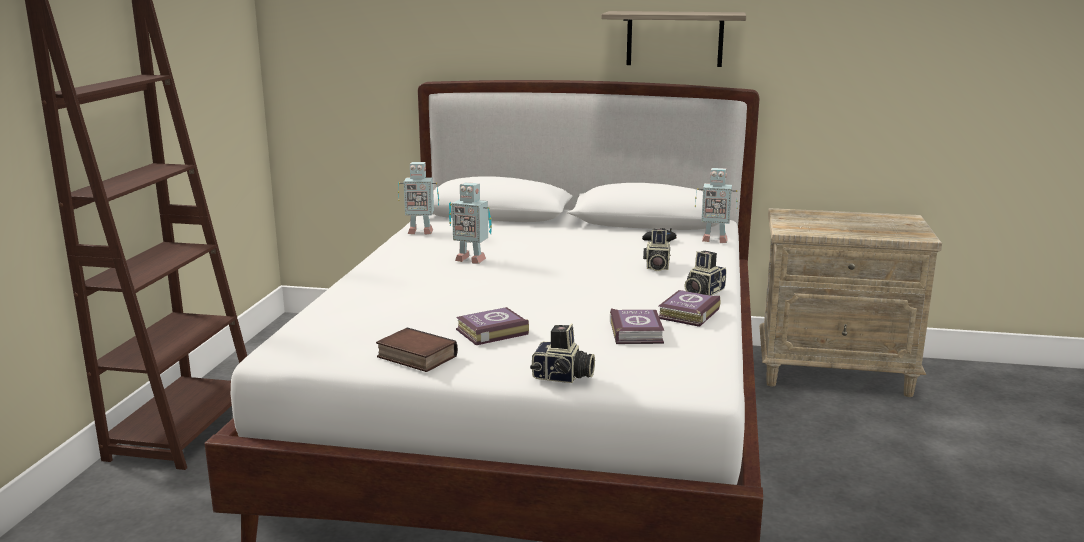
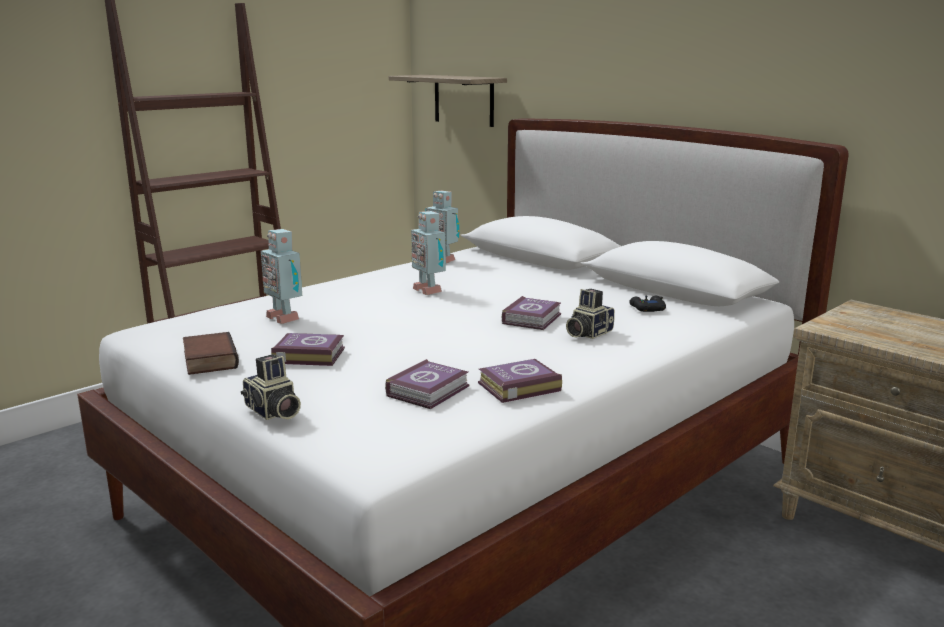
camera: 35 degrees right, 0 degrees up
(598, 264) = (533, 318): none -> book
(674, 39) = (757, 79): shelf -> shelf (464, 100)
(702, 292) = (582, 369): camera -> none
(713, 239) = (711, 319): toy robot -> toy robot (284, 318)

